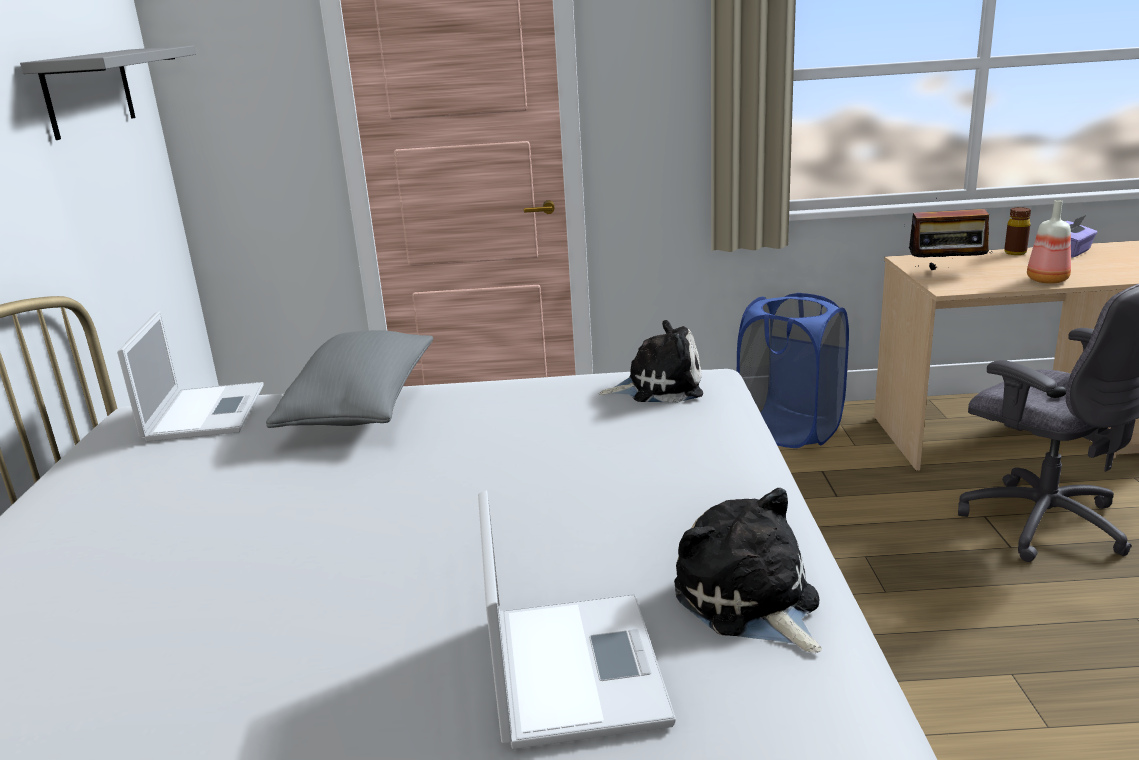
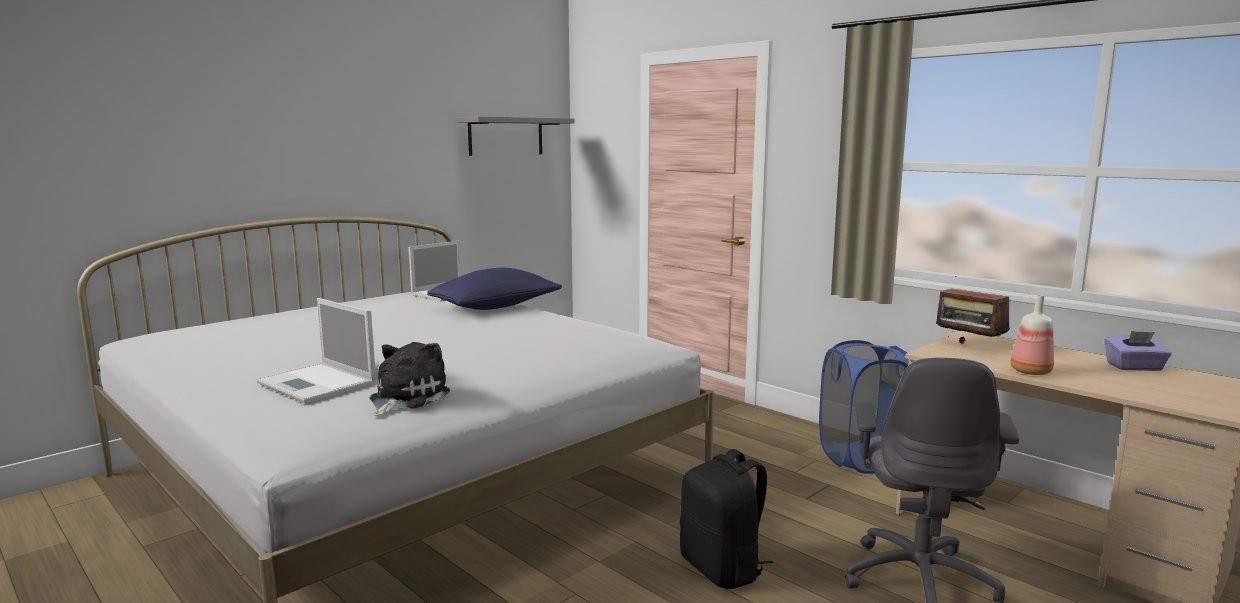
camera: 45 degrees right, 10 degrees down
(362, 406) = (496, 307): grey pillow -> blue pillow
(573, 665) = (318, 384): laptop -> laptop turned 90 degrees clockwise
(658, 387) = (614, 338): plush toy -> none
(933, 611) = (723, 569): none -> black backpack
(1015, 252) = (1079, 354): brown bottle -> none

